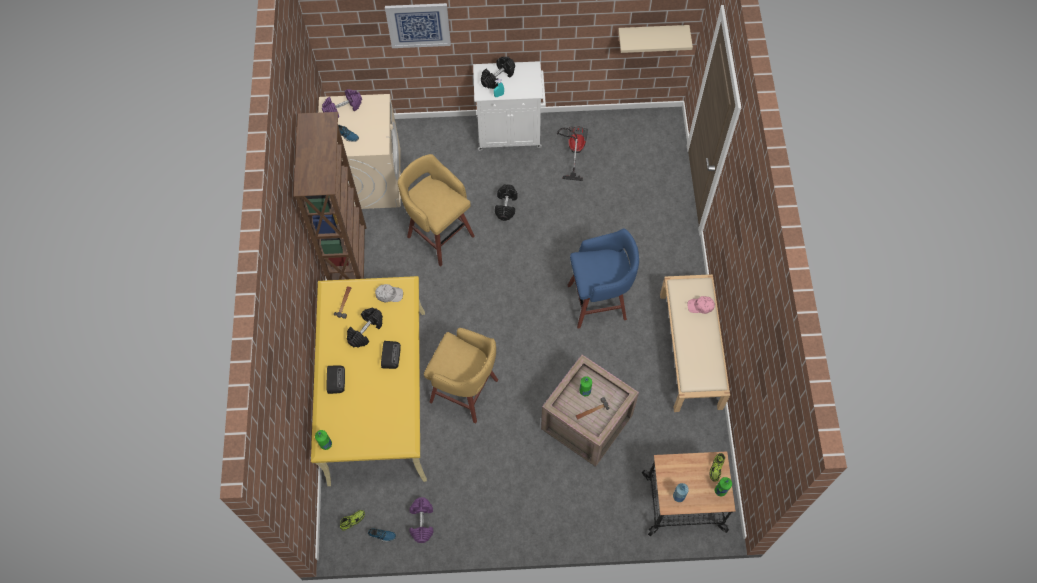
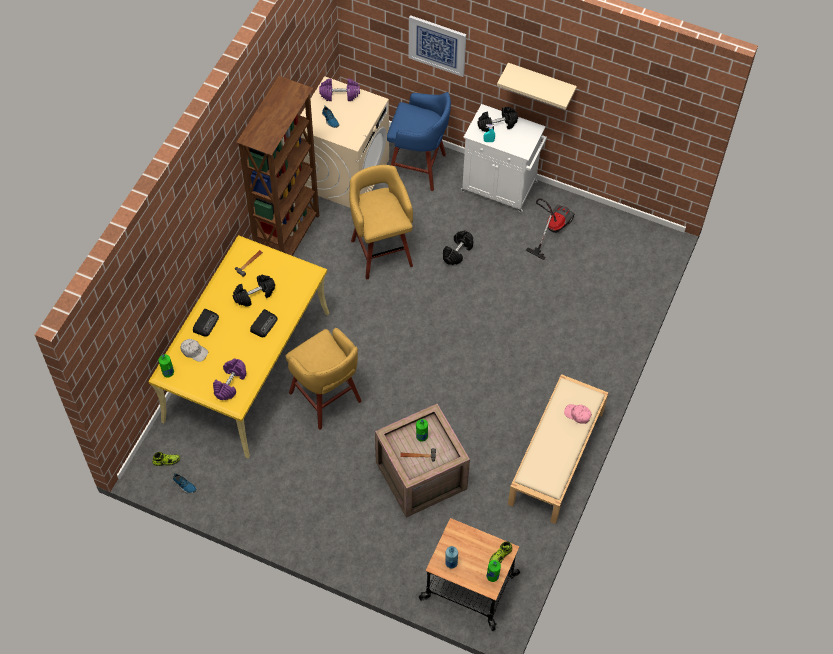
camera: 25 degrees right, 5 degrees down
(389, 294) = (292, 273): white cap -> white cap (194, 351)
(421, 522) = (224, 490): purple dumbbell -> purple dumbbell (230, 383)
(599, 302) = (495, 375): blue stool -> blue stool (418, 168)
(652, 34) = (658, 142): beige shelf -> beige shelf (541, 82)

